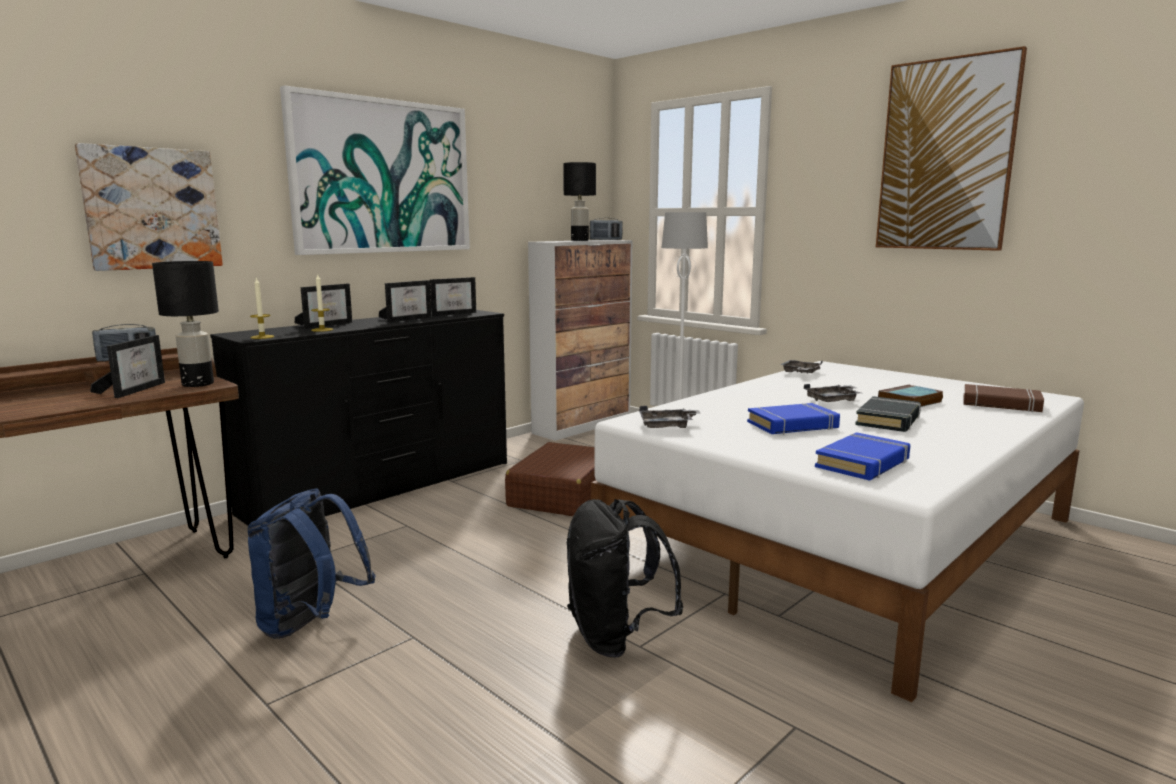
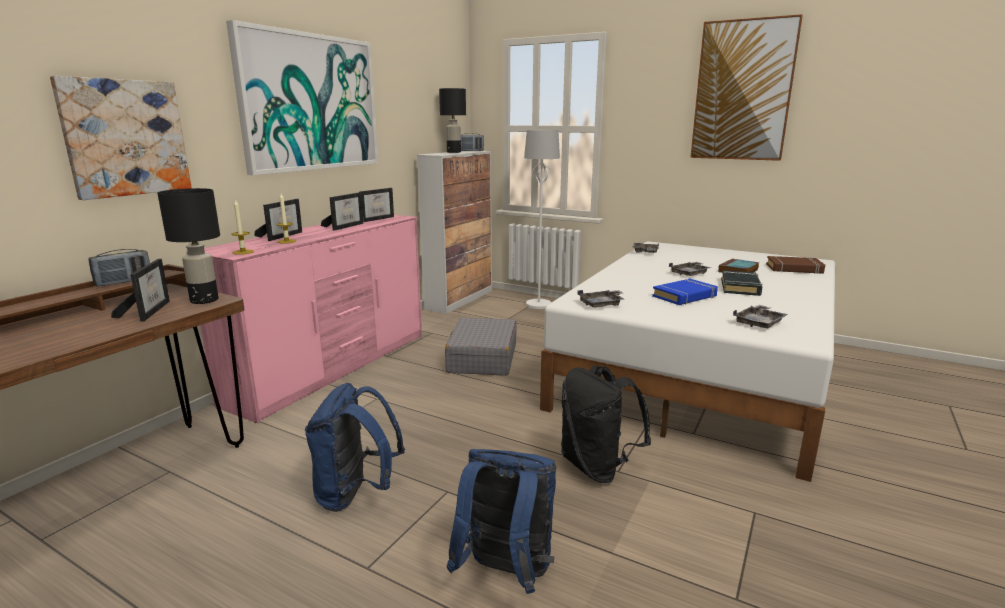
camera: 15 degrees left, 5 degrees up
(384, 487) = (334, 367): black dresser -> pink dresser
(413, 740) = (505, 574): none -> blue backpack
(562, 494) = (482, 358): brown suitcase -> grey suitcase
(863, 463) = (759, 323): blue book -> grey tray

